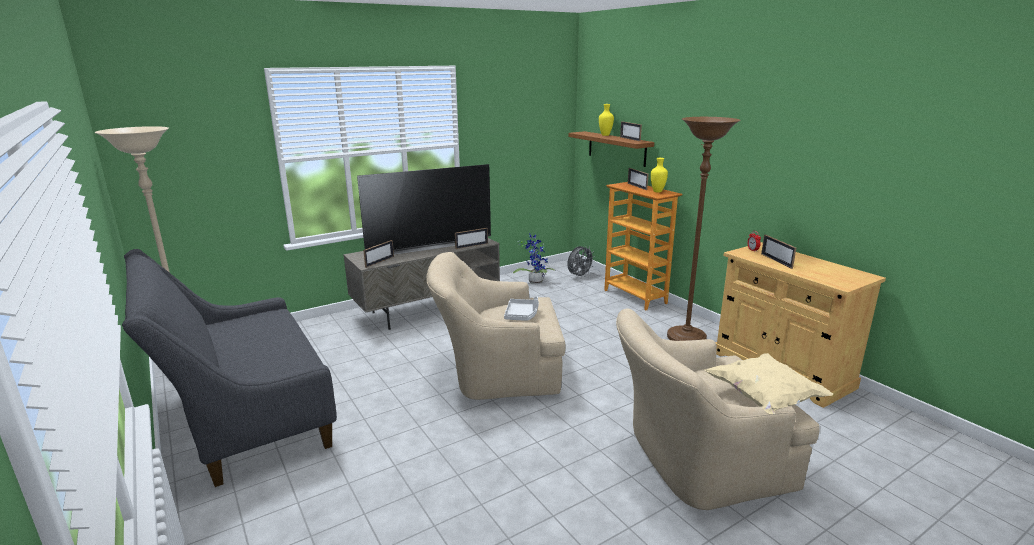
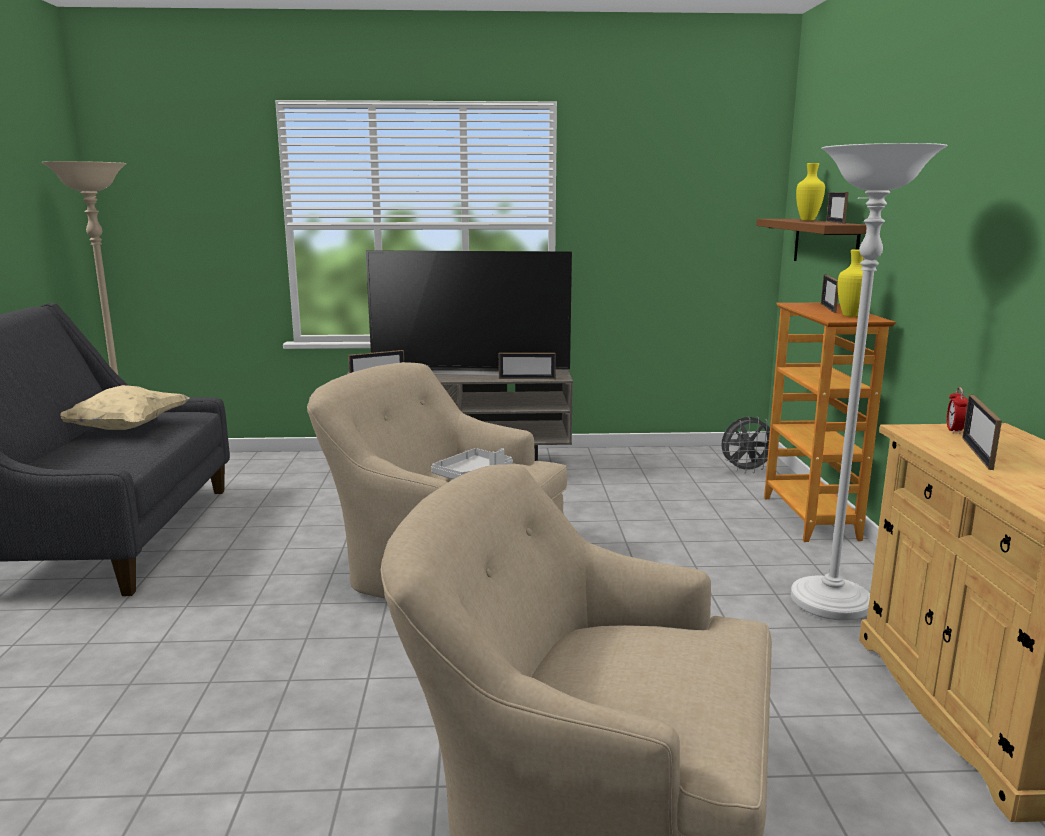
camera: 30 degrees right, 5 degrees down
(535, 281) = (662, 464): potted plant -> none
(686, 338) = (830, 603): brown floor lamp -> white floor lamp
(764, 399) = (686, 709): beige pillow -> beige pillow (126, 429)

